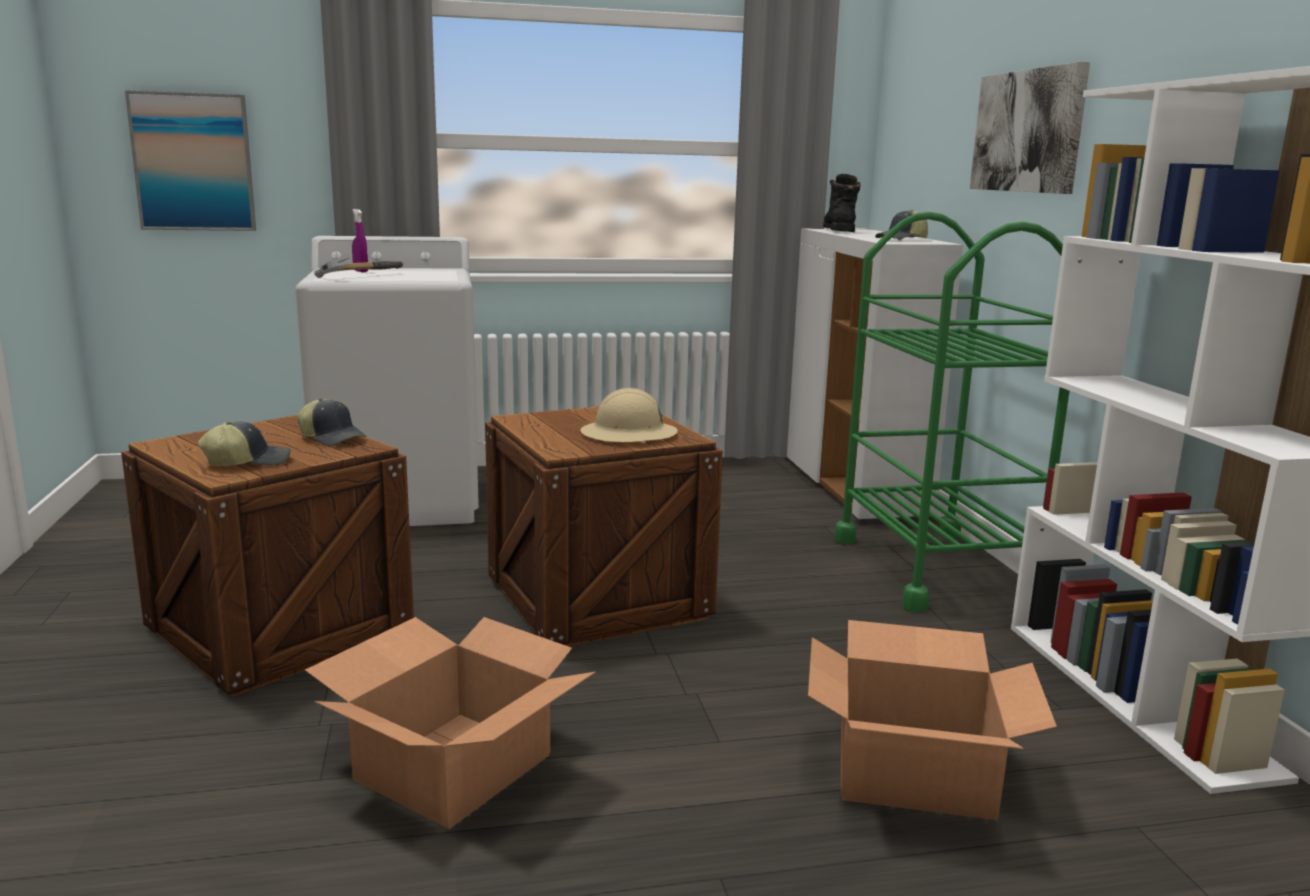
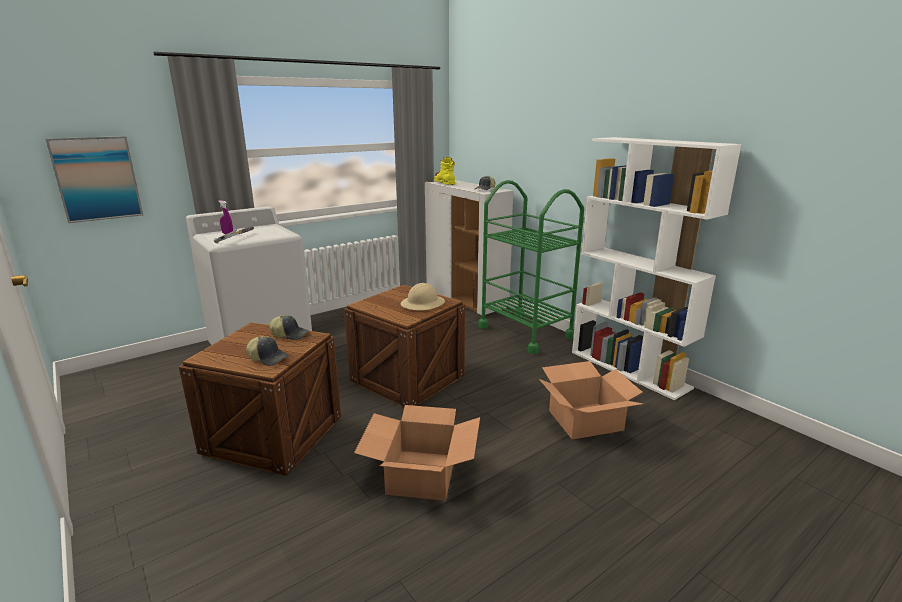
camera: 25 degrees left, 5 degrees up
(248, 462) = (268, 358): cap -> cap turned 75 degrees clockwise
(839, 230) = (444, 183): black boot -> yellow boot
(1028, 131) = (544, 143): picture -> none

